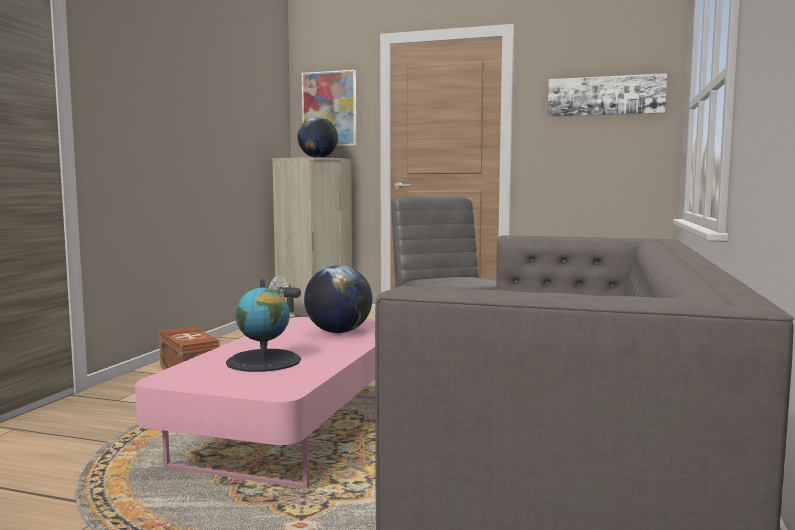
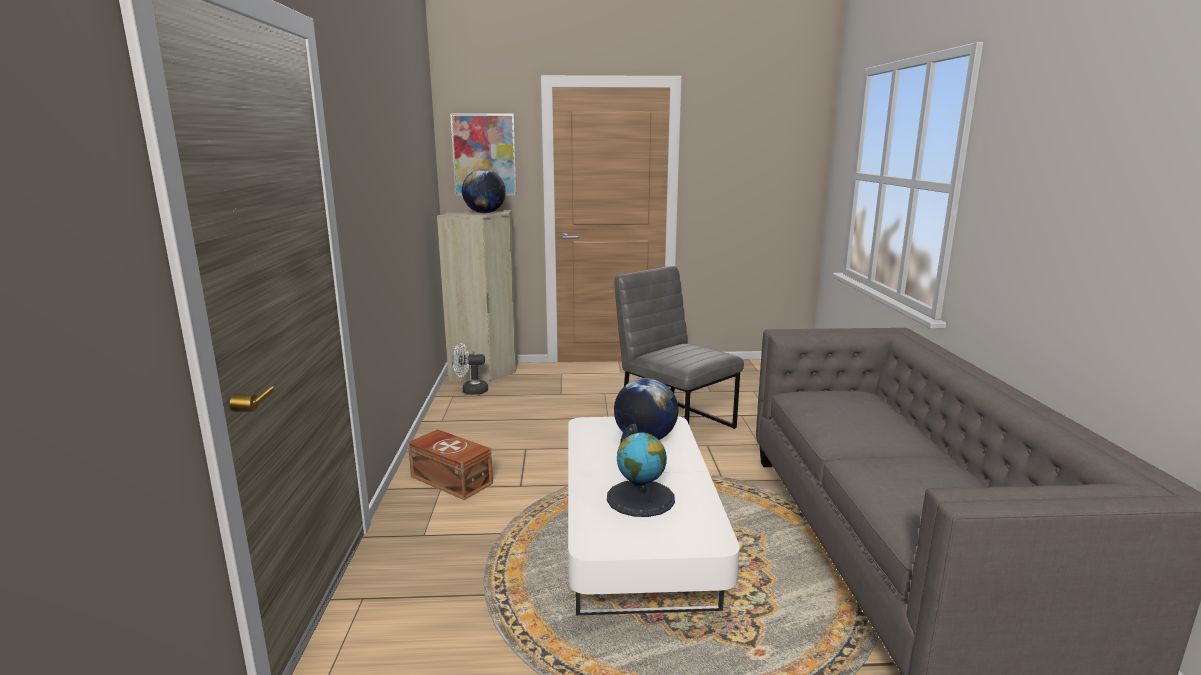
camera: 20 degrees left, 10 degrees up
(294, 430) = (637, 542): pink coffee table -> white coffee table
(605, 96) = (765, 152): picture -> none

